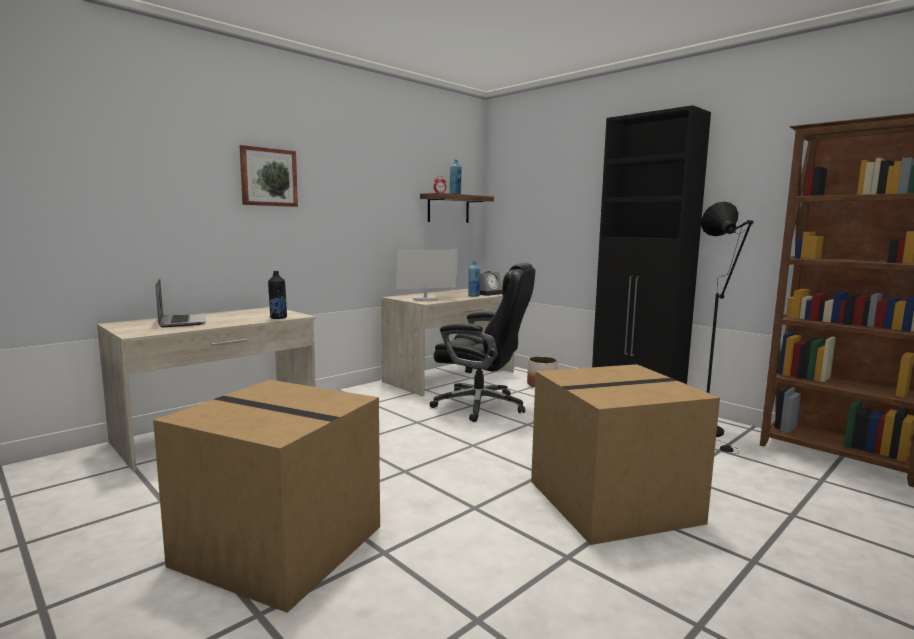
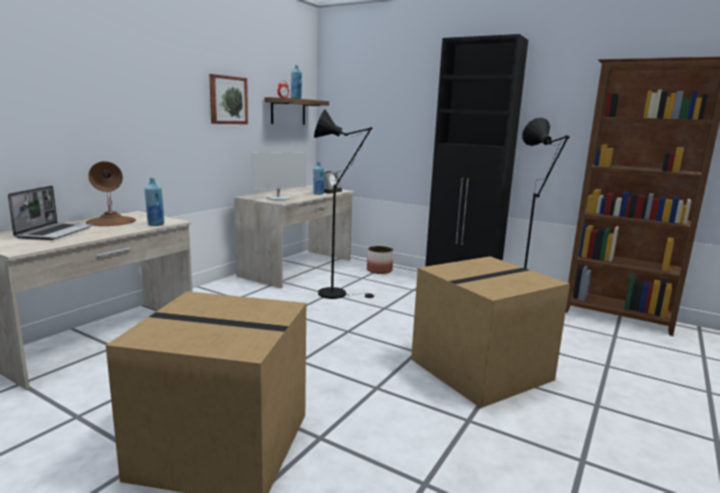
camera: 15 degrees left, 5 degrees up
(182, 321) = (55, 232): laptop -> laptop turned 45 degrees clockwise
(241, 314) = (111, 221): none -> brown table lamp
(268, 177) = (126, 79): picture -> picture (228, 100)
(278, 318) = (155, 224): black bottle -> blue bottle
(481, 406) = (338, 293): black office chair -> black floor lamp

